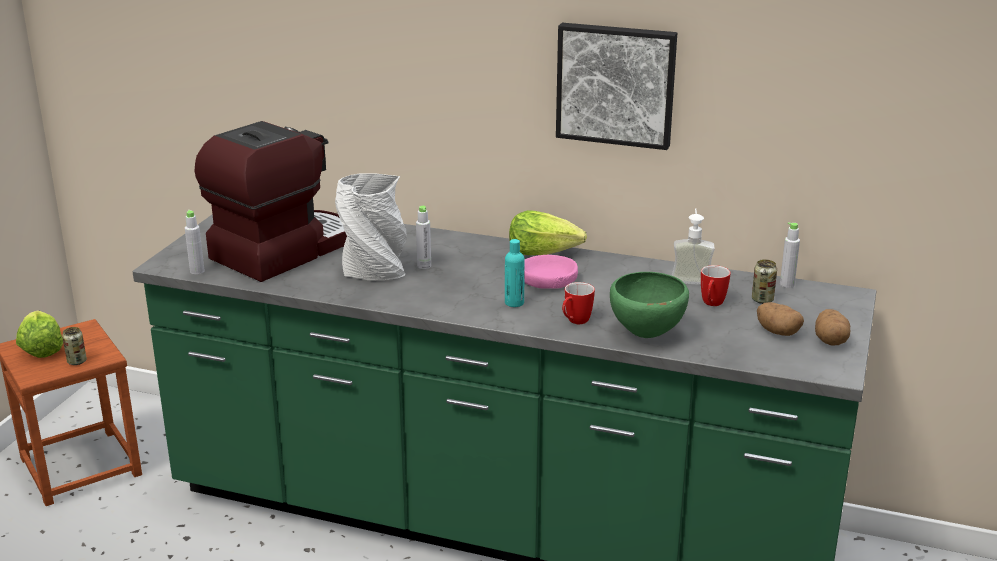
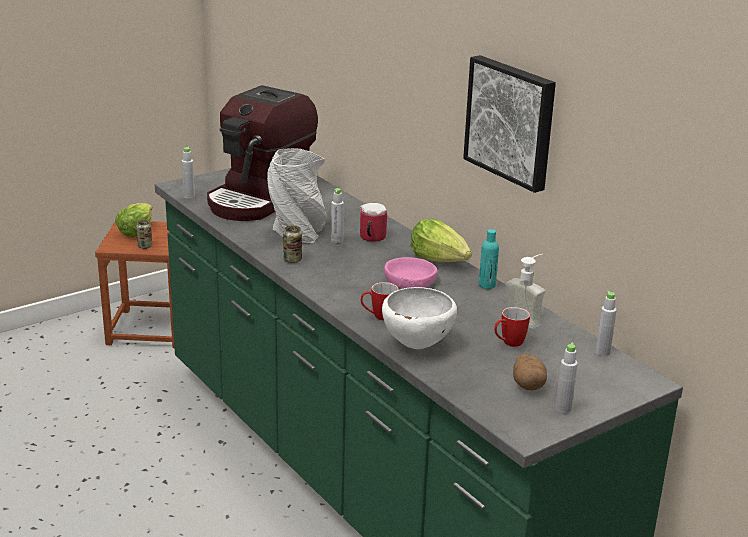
camera: 35 degrees right, 0 degrees up
(282, 250) = (261, 199): coffee machine -> coffee machine turned 135 degrees clockwise
(451, 253) = (370, 238): none -> mug
(514, 303) = (357, 287): turquoise bottle -> turquoise bottle (487, 285)
(646, 335) = (416, 346): green bowl -> white bowl
(762, 300) = (558, 356): can -> can (292, 260)
(830, 340) = (563, 409): potato -> grey bottle

